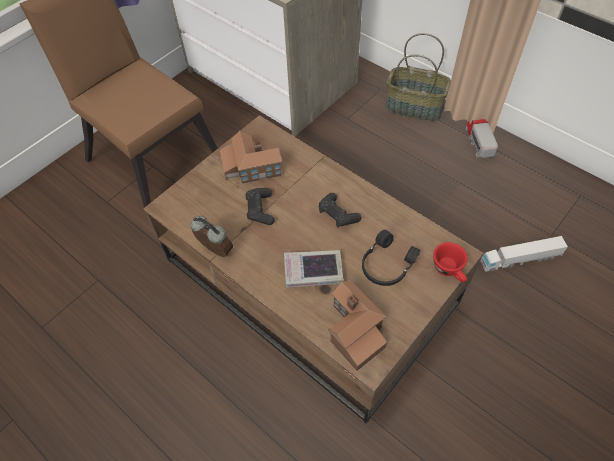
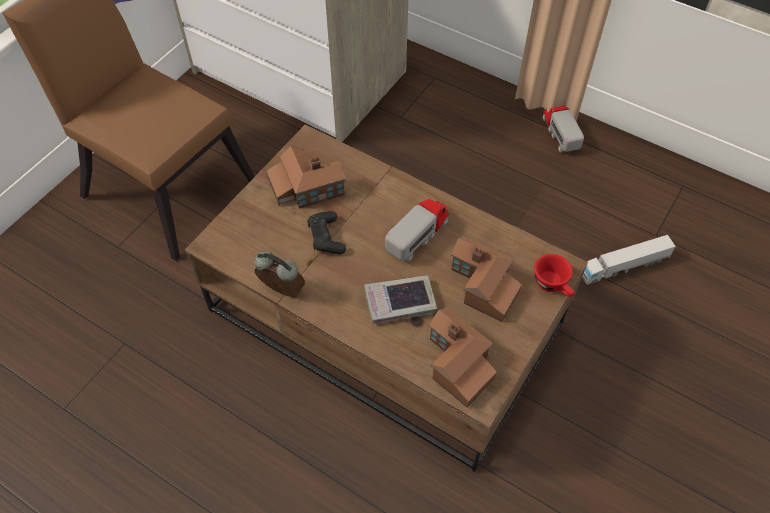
camera: 10 degrees left, 0 degrees up
(338, 215) = (418, 235): black game controller -> toy truck
(386, 264) = (482, 286): black headphones -> toy house
(414, 107) = (479, 96): basket -> none

